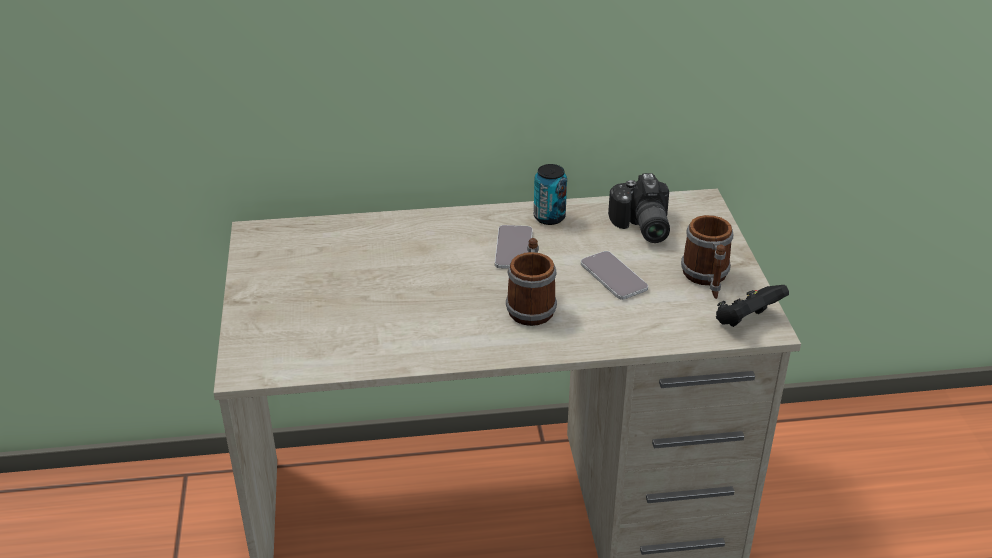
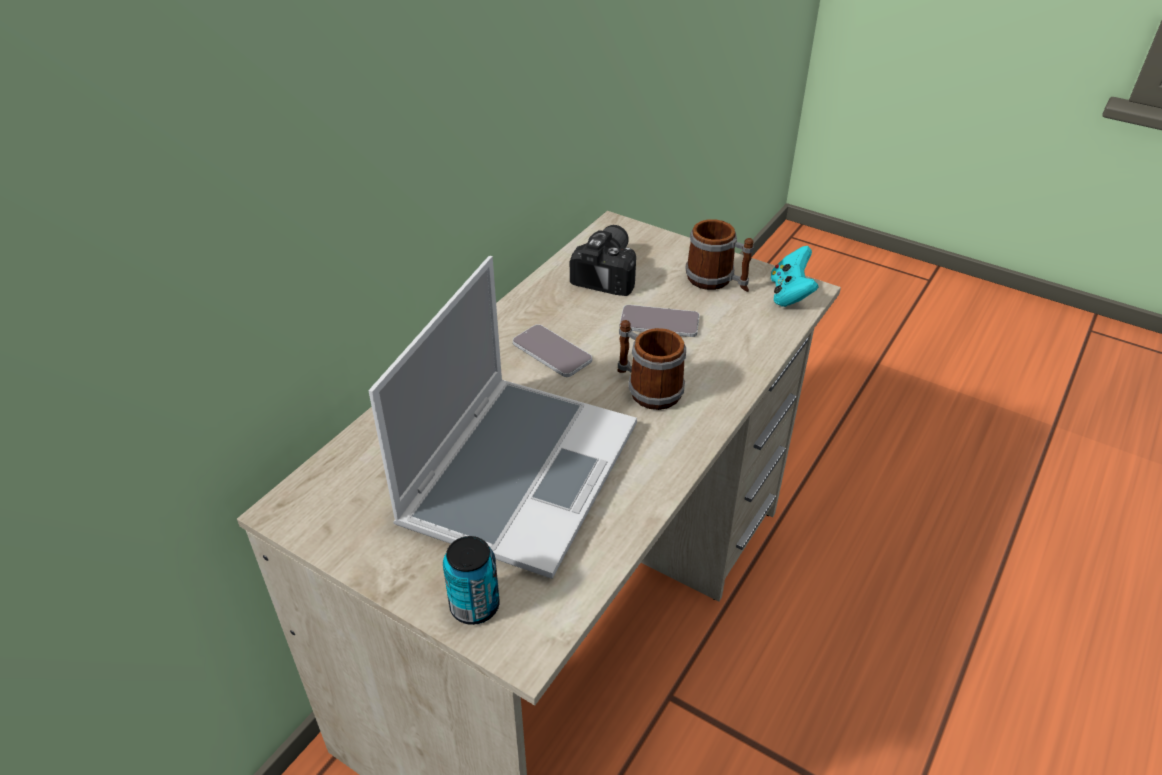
camera: 50 degrees left, 5 degrees up
(382, 295) = (519, 472): none -> laptop
(549, 217) = (533, 308): can -> can (474, 606)
(640, 227) = (611, 272): camera -> camera turned 105 degrees counterclockwise
(746, 321) = (790, 294): black game controller -> turquoise game controller

